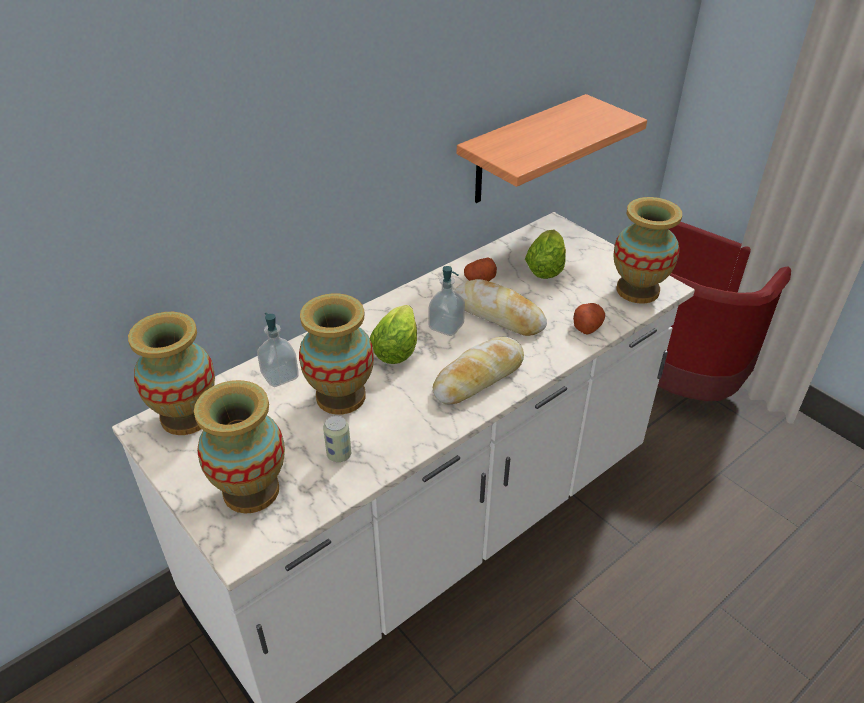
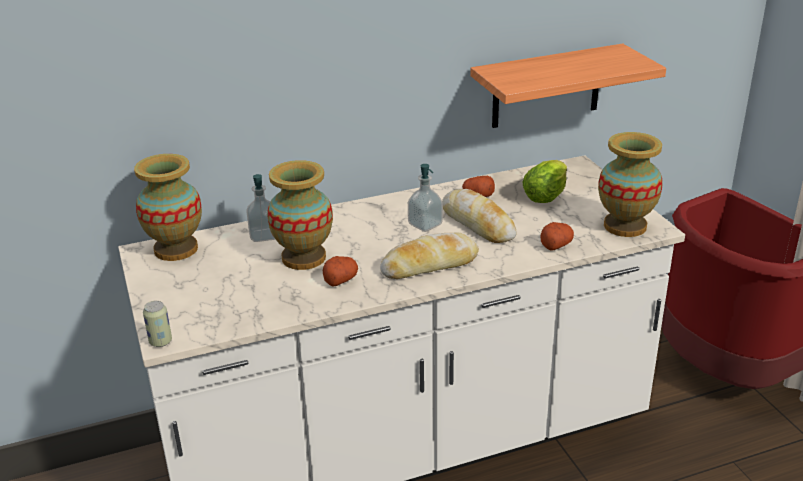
camera: 20 degrees right, 10 degrees down
(251, 491) = (196, 305): vase -> none
(339, 455) = (278, 295): can -> can (160, 341)
(396, 417) = (340, 279): none -> potato
(397, 347) = (373, 232): lettuce -> none

